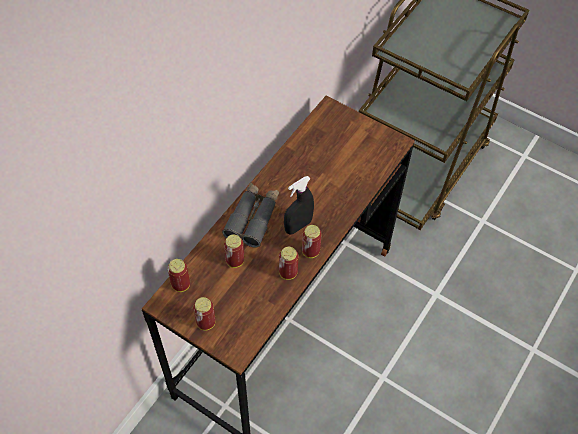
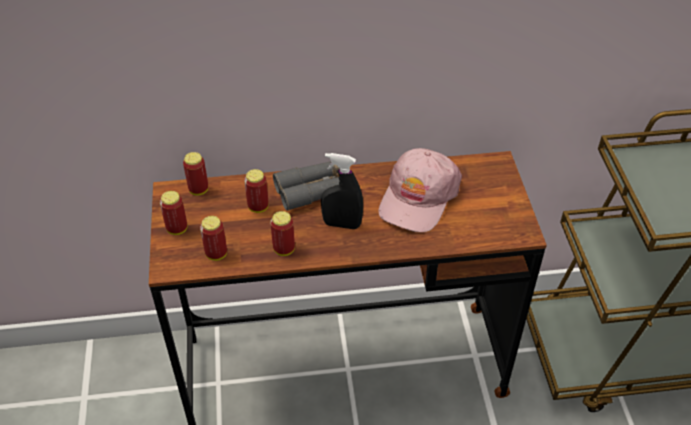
camera: 50 degrees right, 10 degrees down
(310, 251) = (324, 250): can -> can (216, 254)
(316, 170) = (418, 197): none -> pink cap

